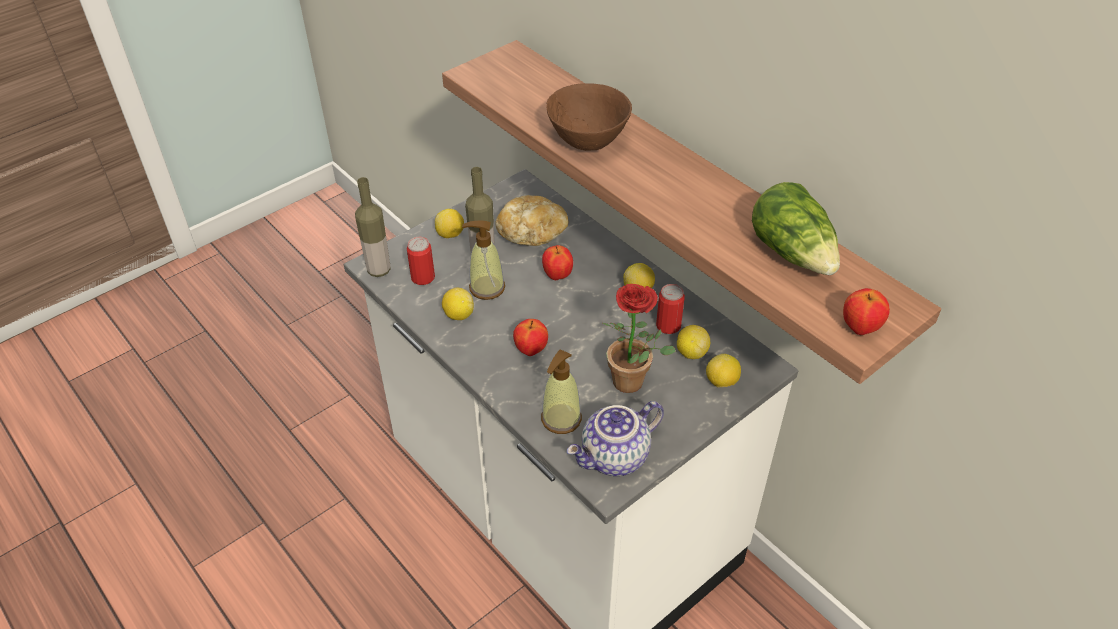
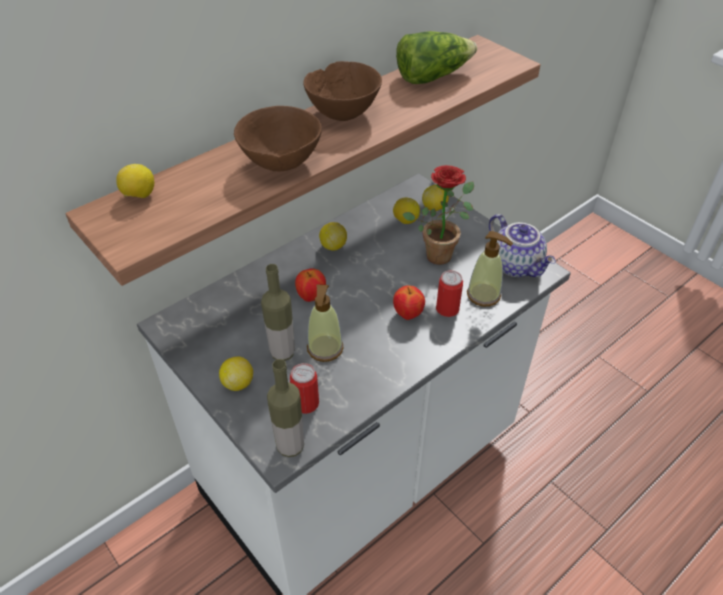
camera: 90 degrees left, 0 degrees up
(458, 315) = (363, 369): lemon -> lemon (139, 196)
(532, 233) = (247, 315): bread -> none
(668, 325) = (376, 231): can -> can (447, 309)
(688, 179) = (343, 113): none -> brown bowl
(860, 328) = (504, 60): apple -> none

